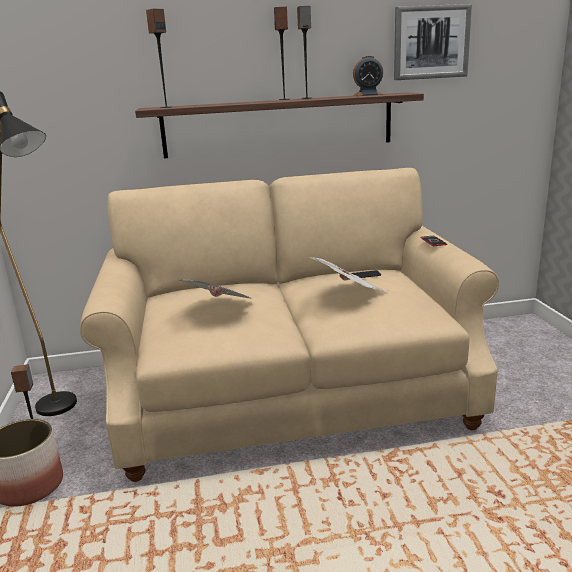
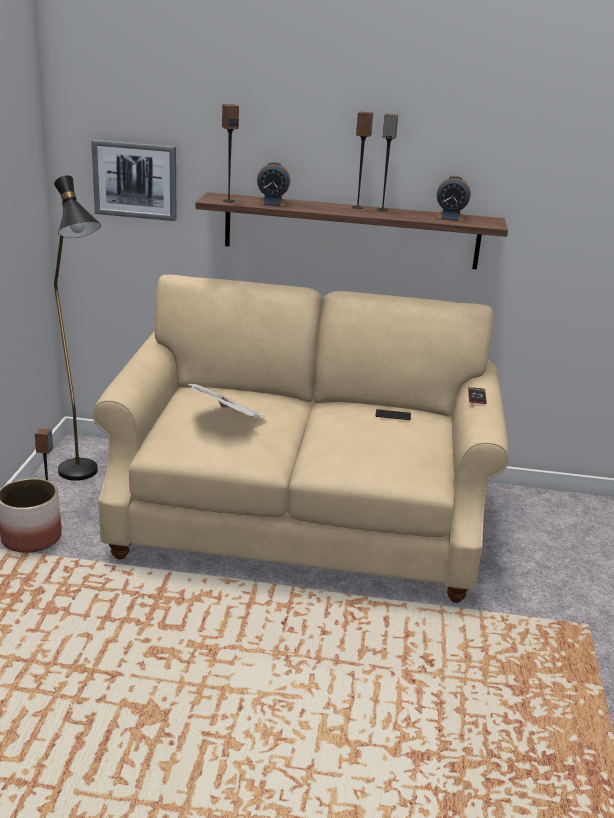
camera: 15 degrees right, 5 degrees up
(208, 104) = (272, 203): none -> alarm clock
(348, 293) = (358, 433): newspaper -> none
(431, 42) = (540, 167): picture -> picture (135, 180)

